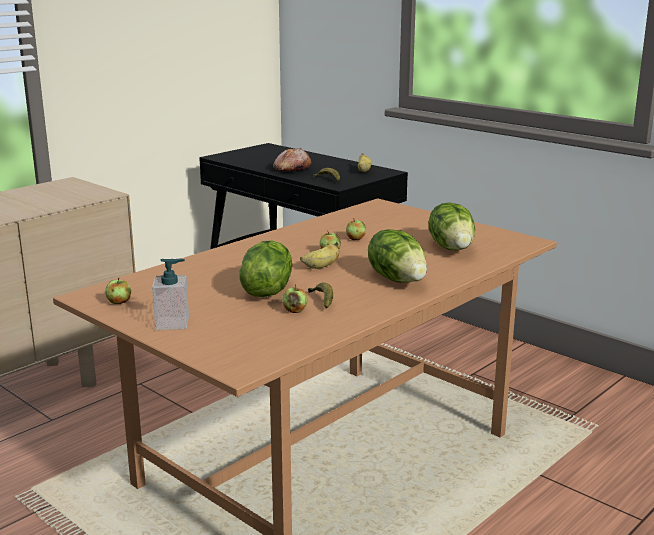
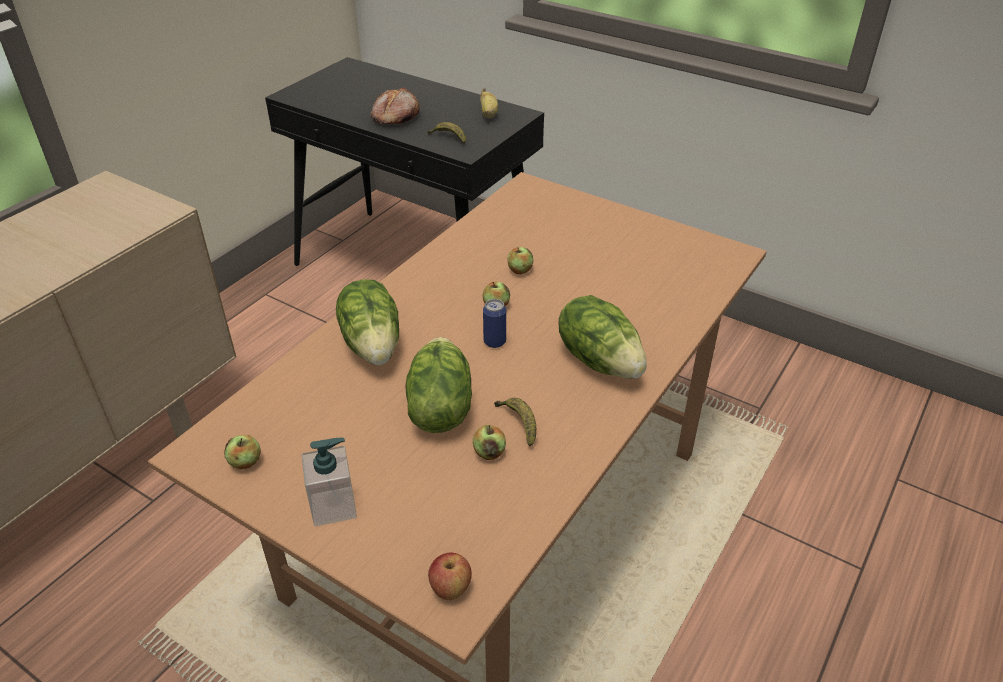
camera: 10 degrees left, 20 degrees up
(240, 361) = (450, 588): none -> apple
(321, 266) = (494, 342): banana -> can
(452, 248) = (647, 279): lettuce -> lettuce (373, 344)

